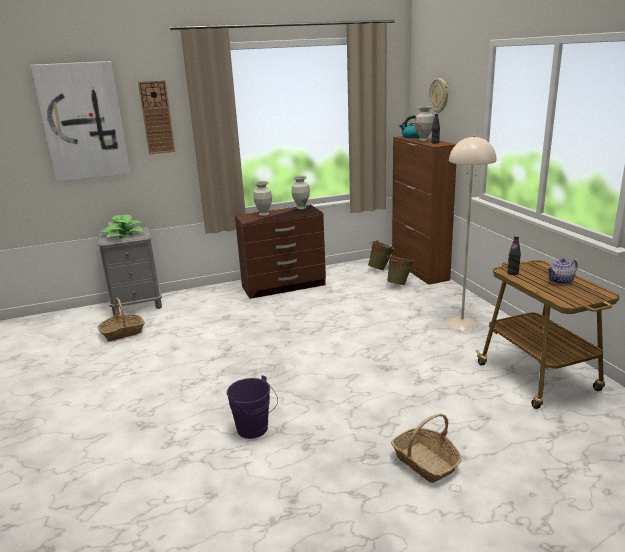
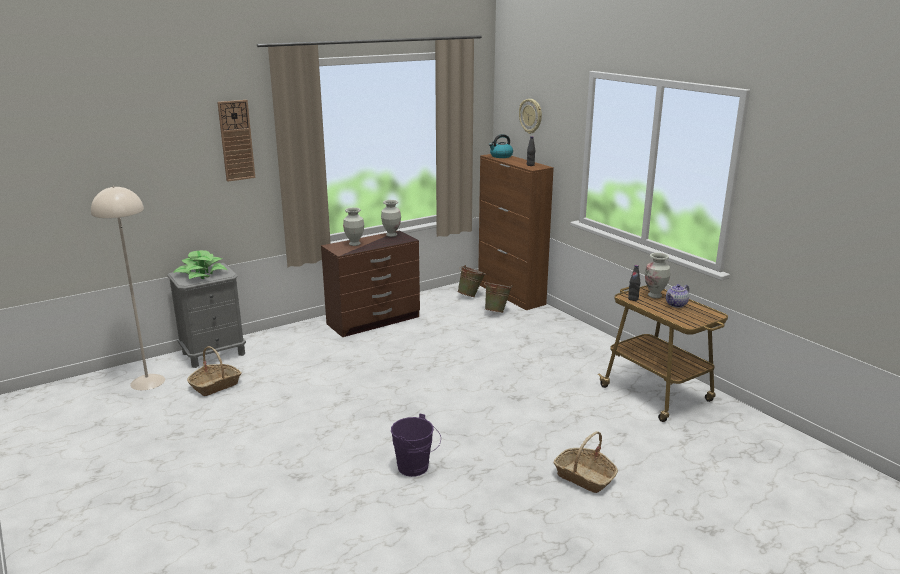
camera: 15 degrees left, 0 degrees up
(83, 122) = (155, 147): picture -> none
(423, 140) = (516, 161): vase -> vase (655, 295)
(462, 323) = (573, 348): beige floor lamp -> beige floor lamp (148, 382)

